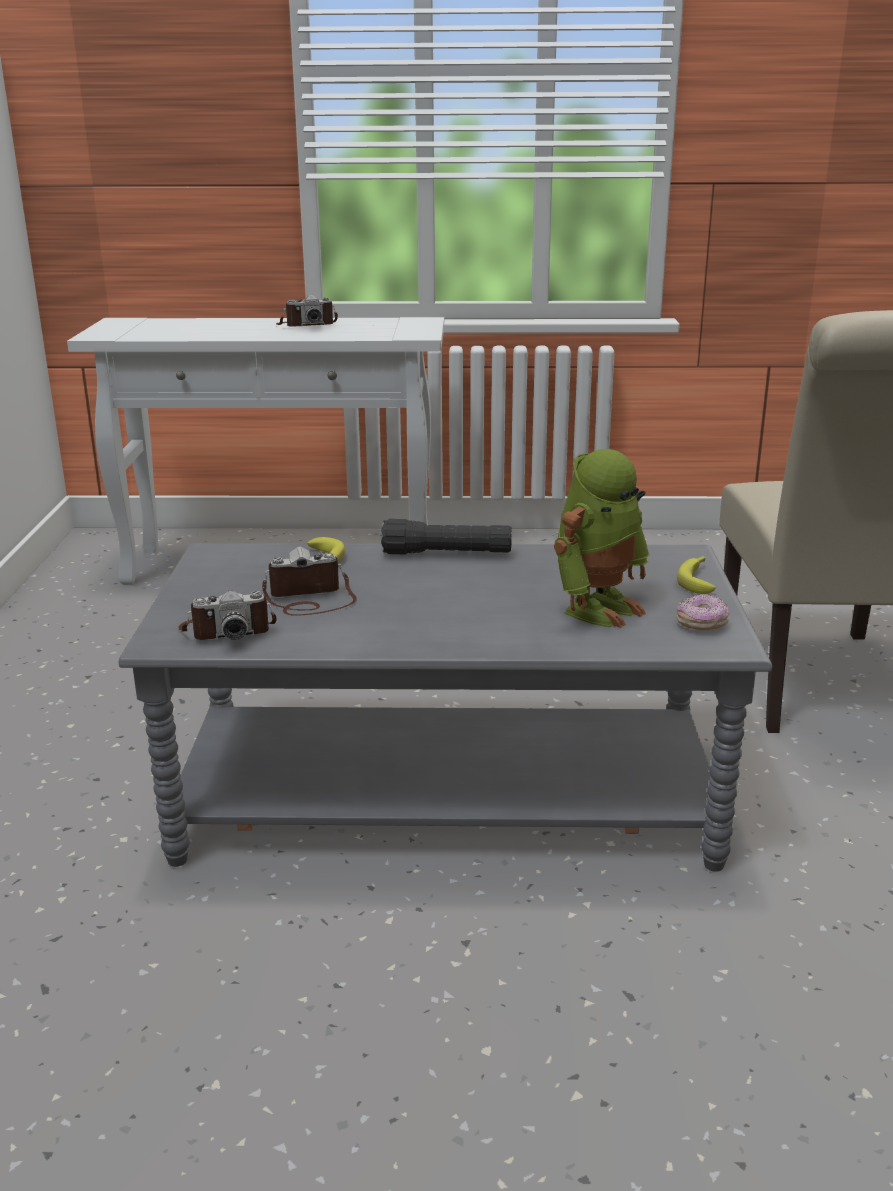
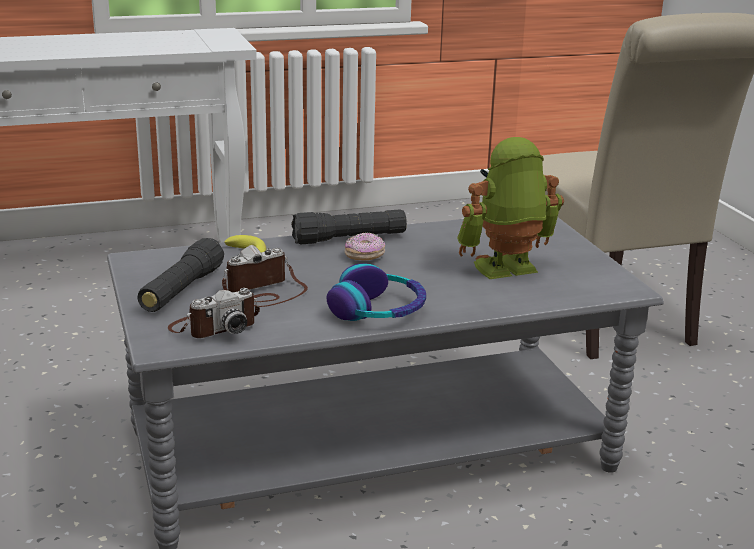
camera: 20 degrees left, 0 degrees up
(228, 589) = (182, 290): none -> black flashlight
(307, 325) = (115, 40): camera -> none
(412, 635) = (378, 310): none -> headphones
(597, 607) = (506, 270): toy robot -> toy robot turned 135 degrees counterclockwise
(698, 580) = (564, 239): banana -> none
(702, 624) = (593, 274): donut -> donut (364, 256)

